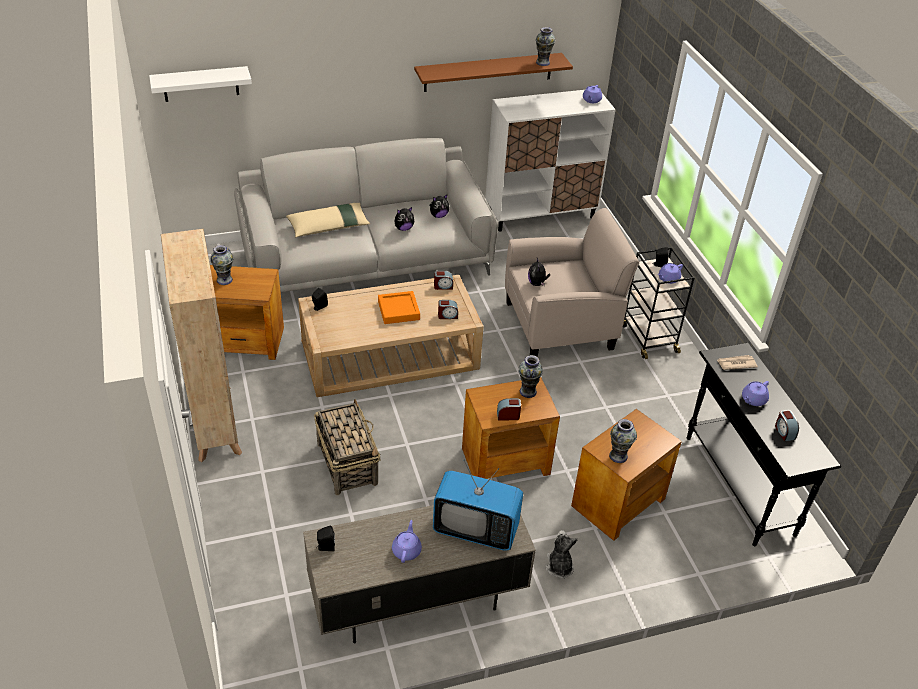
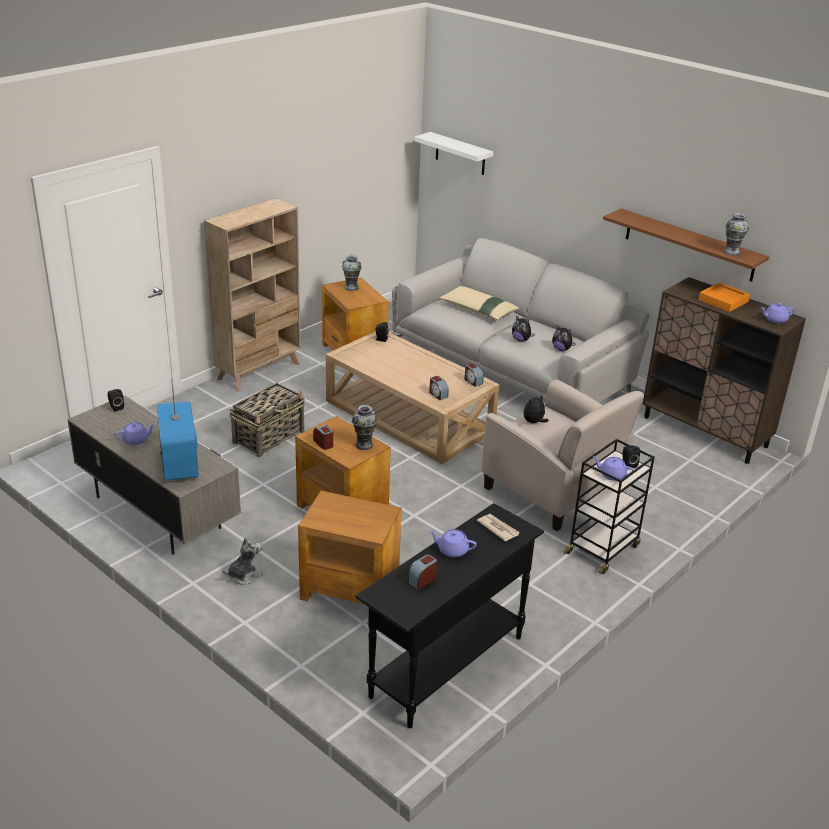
camera: 60 degrees right, 10 degrees down
(398, 310) = (417, 372): orange tray -> orange tray (723, 301)
(541, 214) = (705, 432): white cabinet -> brown cabinet
(618, 455) = (327, 512): vase -> none

